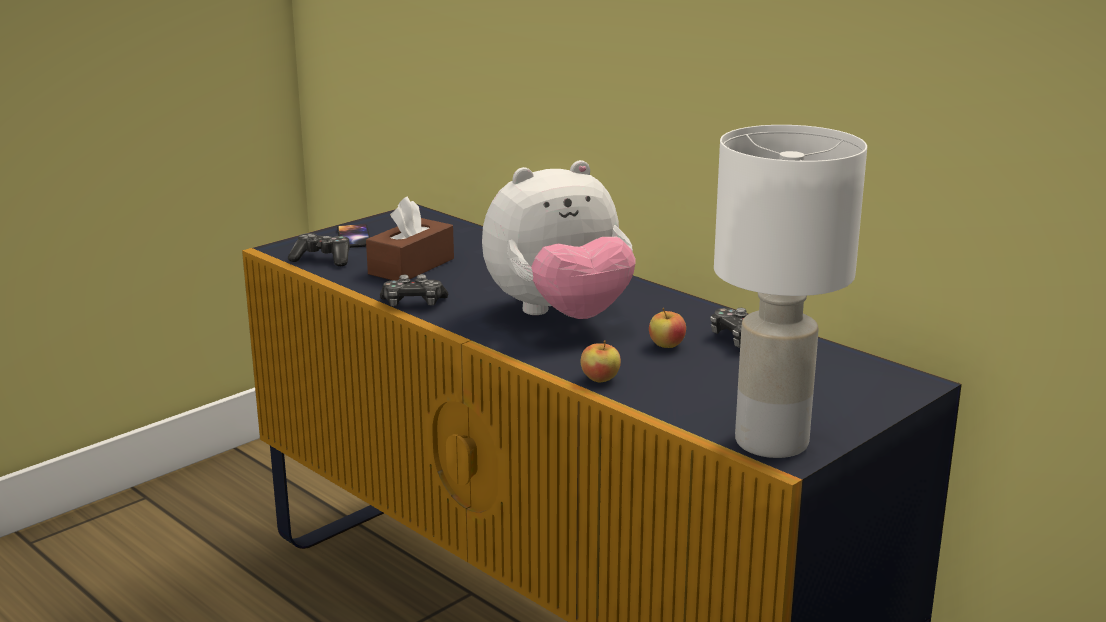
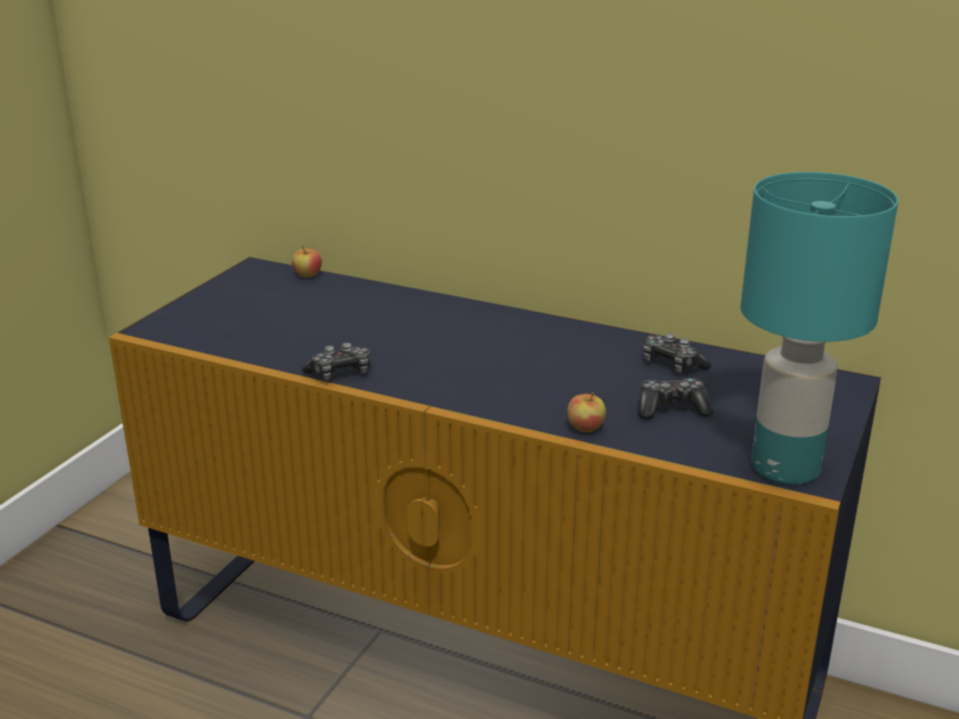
camera: 20 degrees left, 5 degrees up
(323, 259) = (205, 335): game controller -> game controller (671, 409)
(353, 237) = (217, 304): phone -> none
(411, 266) = (304, 330): brown tissue box -> none
(560, 316) = (492, 364): plush toy -> none
(667, 346) = (614, 381): apple -> apple (308, 275)
(771, 443) = (786, 469): white table lamp -> turquoise table lamp

